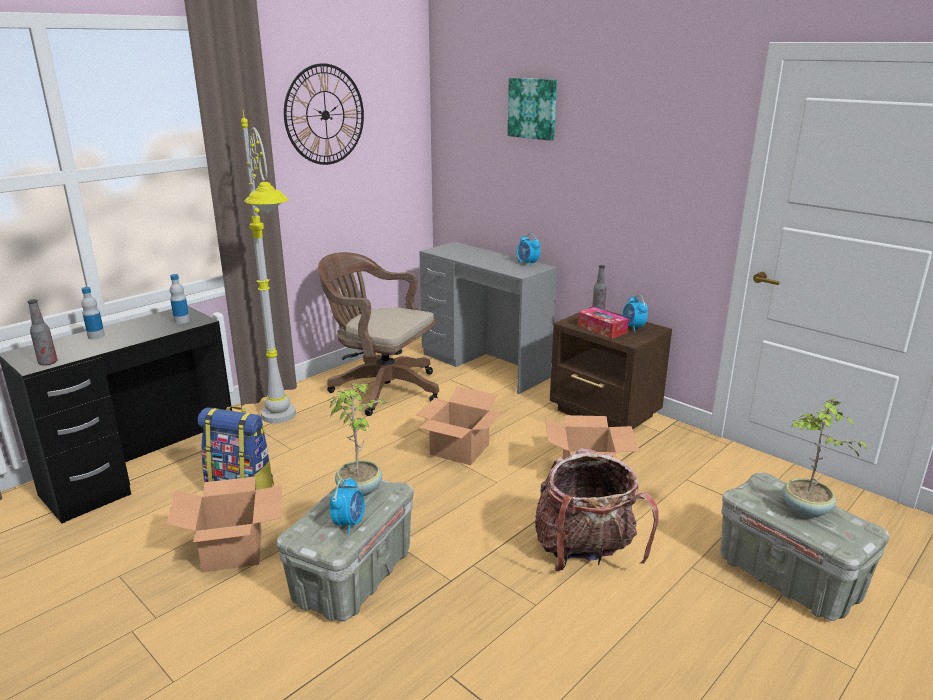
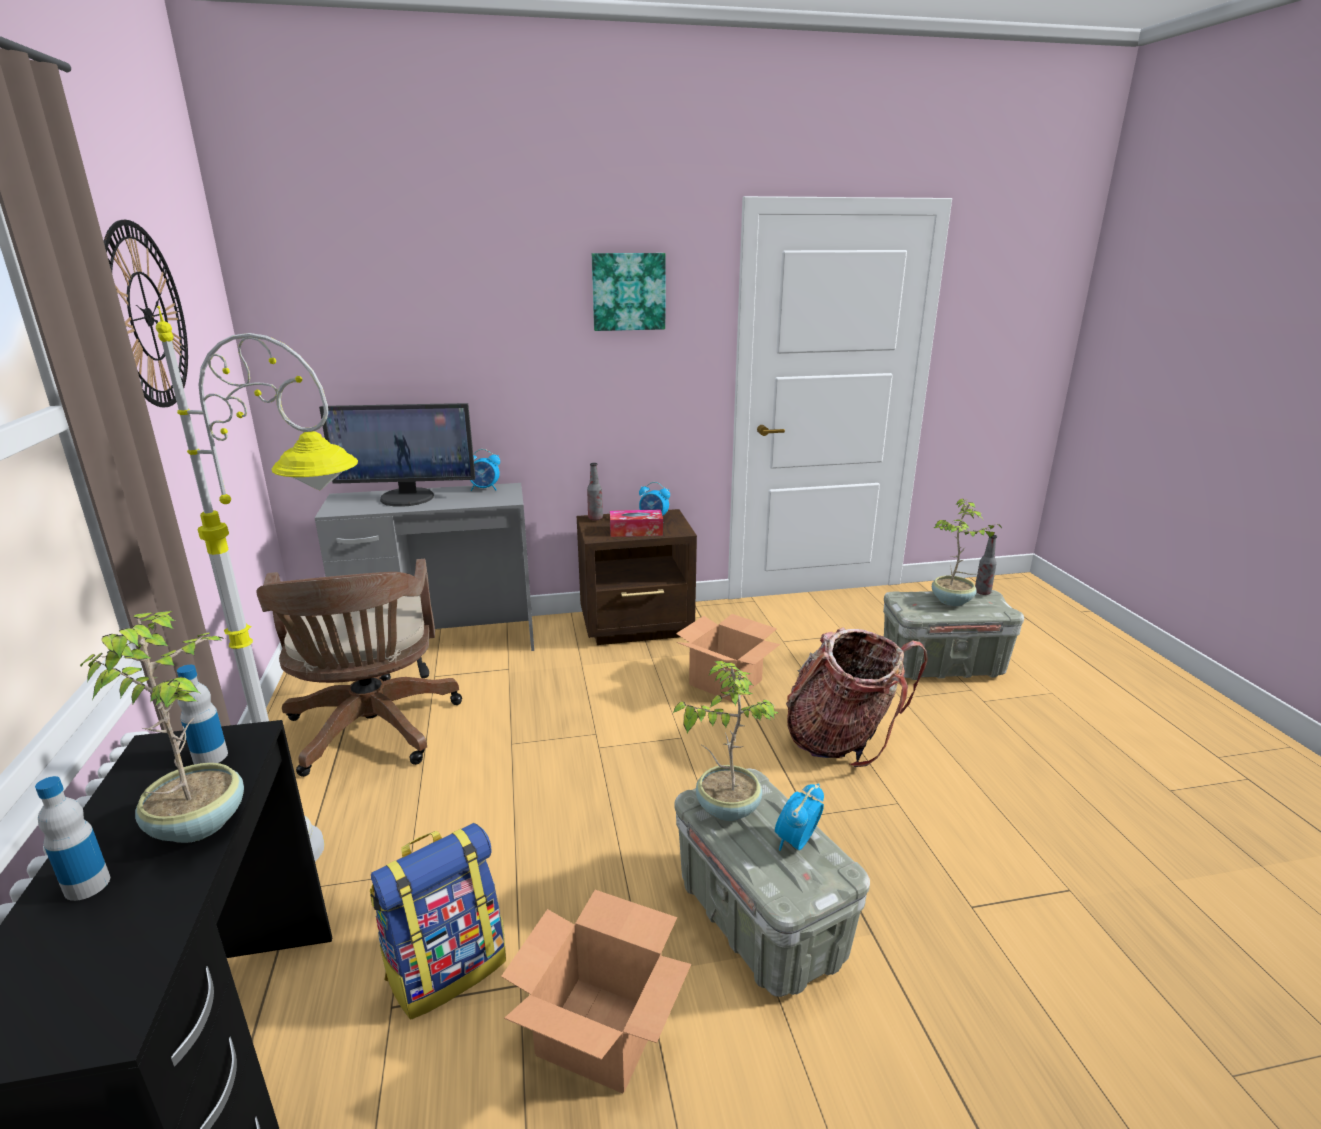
camera: 55 degrees left, 0 degrees up
(48, 363) = (125, 995): bottle -> bottle (982, 592)
(140, 336) = (199, 822): none -> potted plant
(349, 523) = (796, 842): alarm clock -> alarm clock turned 105 degrees counterclockwise
(381, 388) = (372, 732): brown office chair -> brown office chair turned 75 degrees counterclockwise
(460, 449) = (593, 733): cardboard box -> none
(480, 255) = (408, 497): none -> monitor
(533, 108) = (445, 284): picture -> picture (628, 291)

